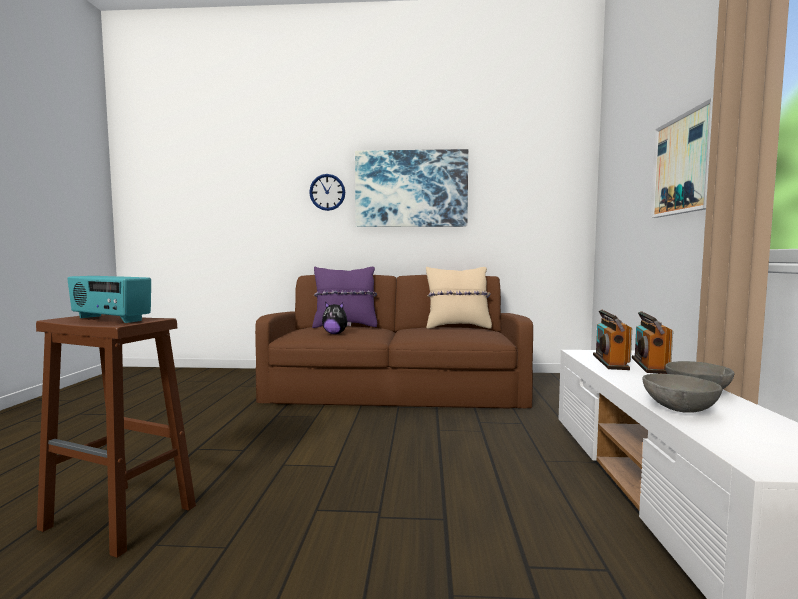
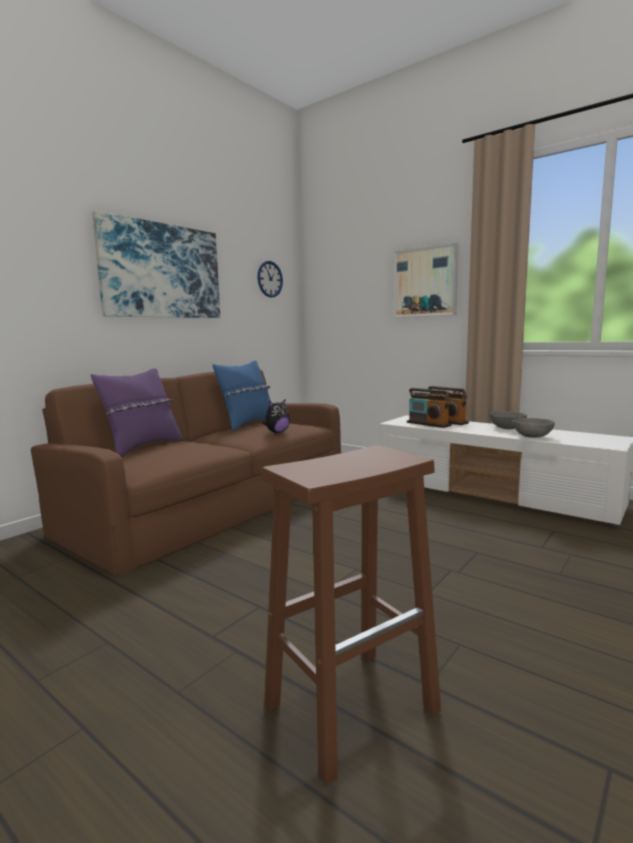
camera: 55 degrees left, 5 degrees up
(109, 319) = (357, 461): radio -> none
(327, 192) = (56, 264): wall clock -> wall clock (270, 279)
(335, 334) = (186, 455): plush toy -> plush toy (277, 432)
(457, 327) = (247, 424): beige pillow -> blue pillow

